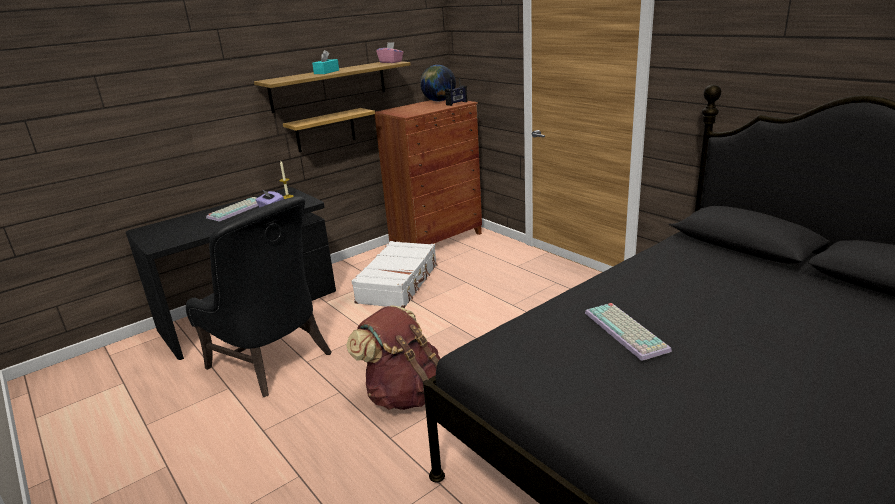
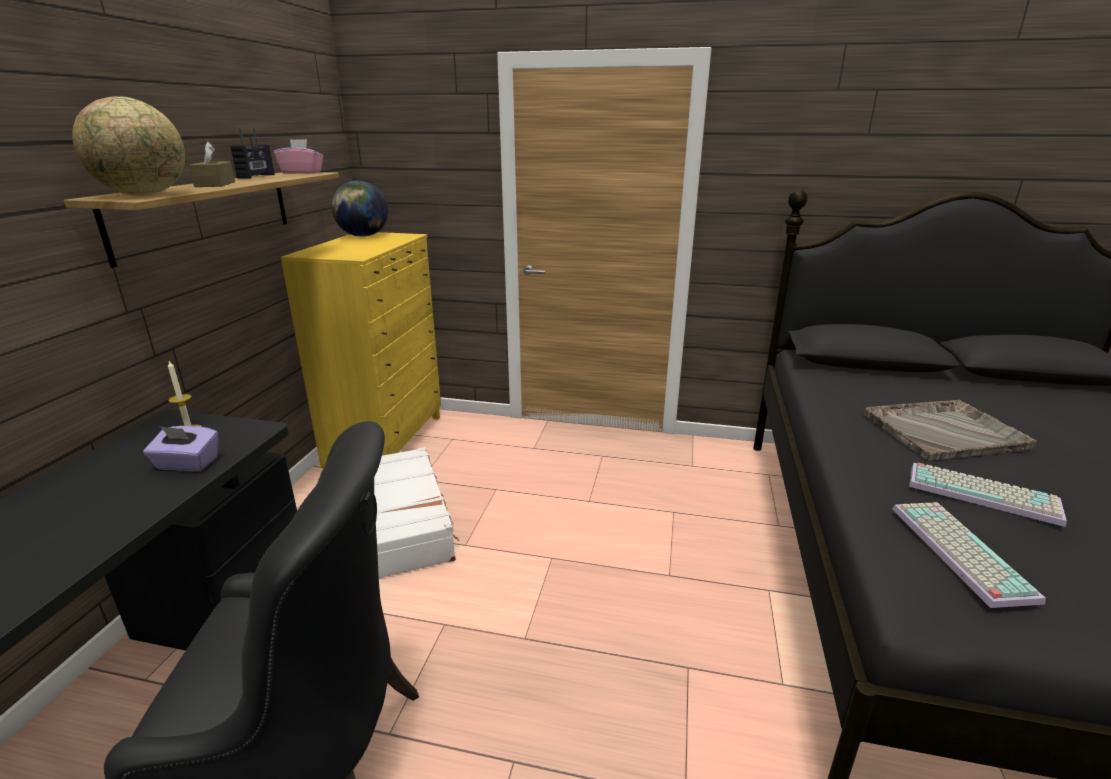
camera: 40 degrees left, 0 degrees up
(237, 209) = (92, 484): keyboard -> keyboard (956, 550)
(283, 79) = (145, 195): none -> globe
(325, 130) = (210, 295): shelf -> none
(326, 72) = (215, 184): turquoise tissue box -> brown tissue box
(404, 394) = (614, 704): brown backpack -> none
(438, 240) = (388, 440): brown dresser -> yellow dresser
(457, 103) = (401, 237): radio -> radio (257, 176)
(693, 299) = (945, 431): none -> grey tray

